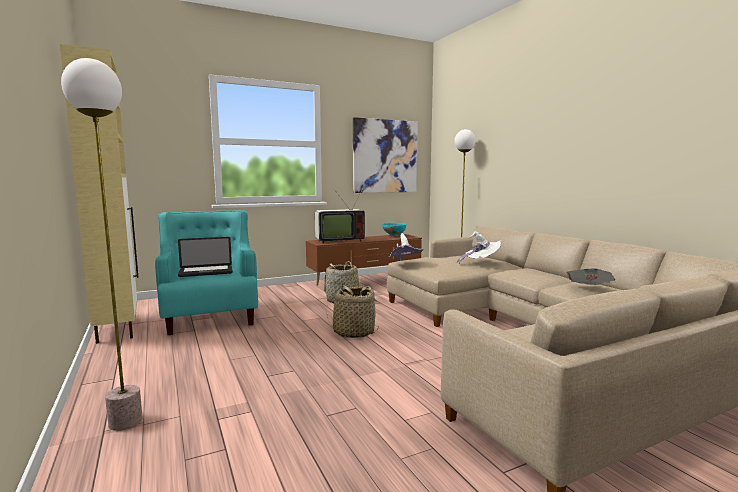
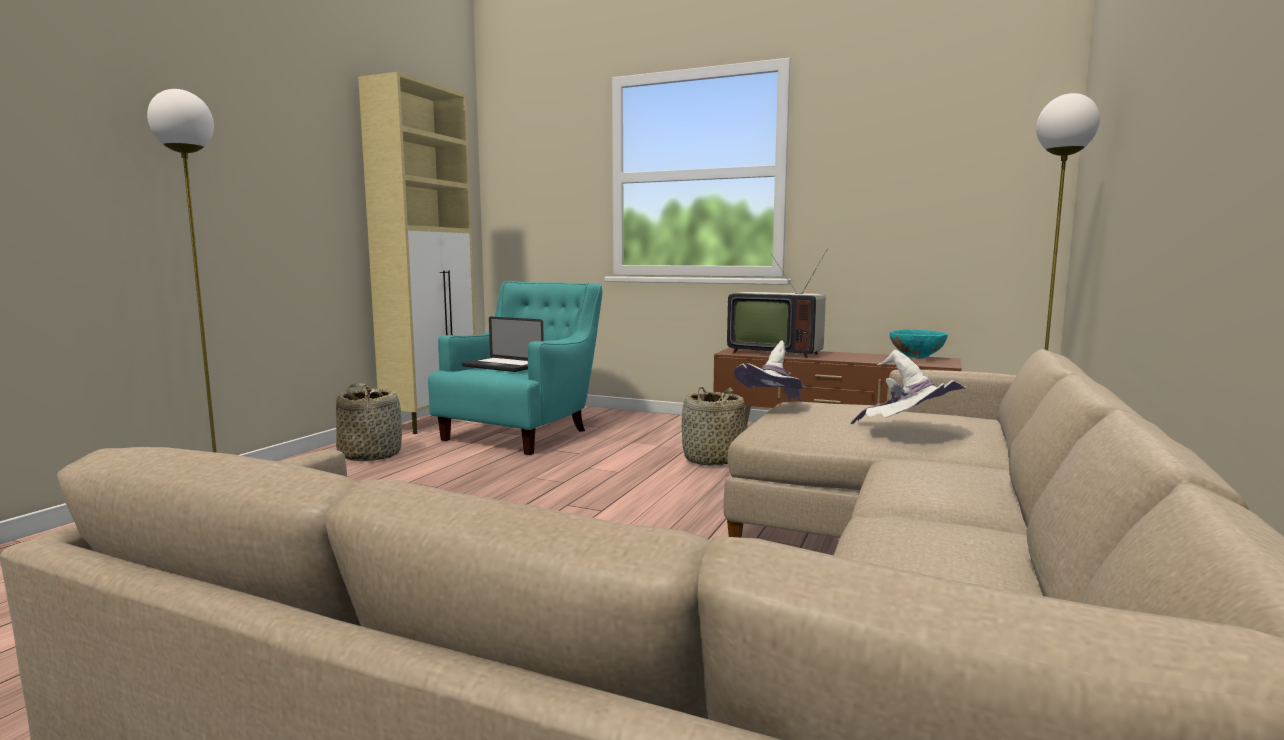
camera: 50 degrees right, 0 degrees up
(353, 332) = (595, 504): basket -> basket (371, 455)
(385, 156) = (935, 184): picture -> none
(589, 289) = (916, 546): newspaper -> none

